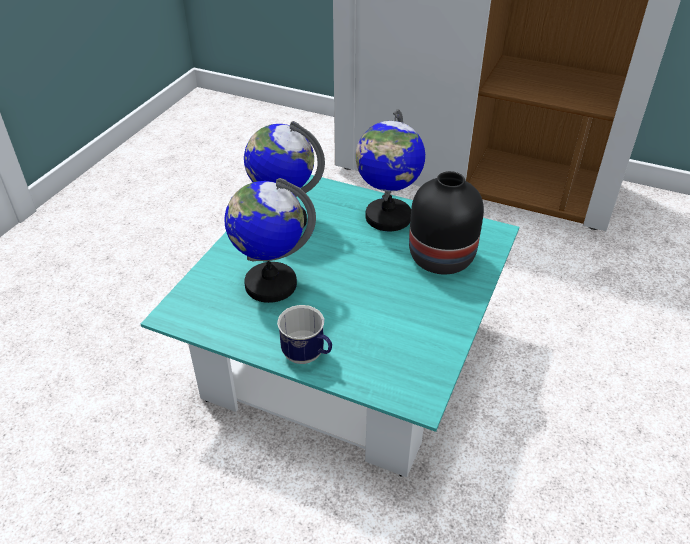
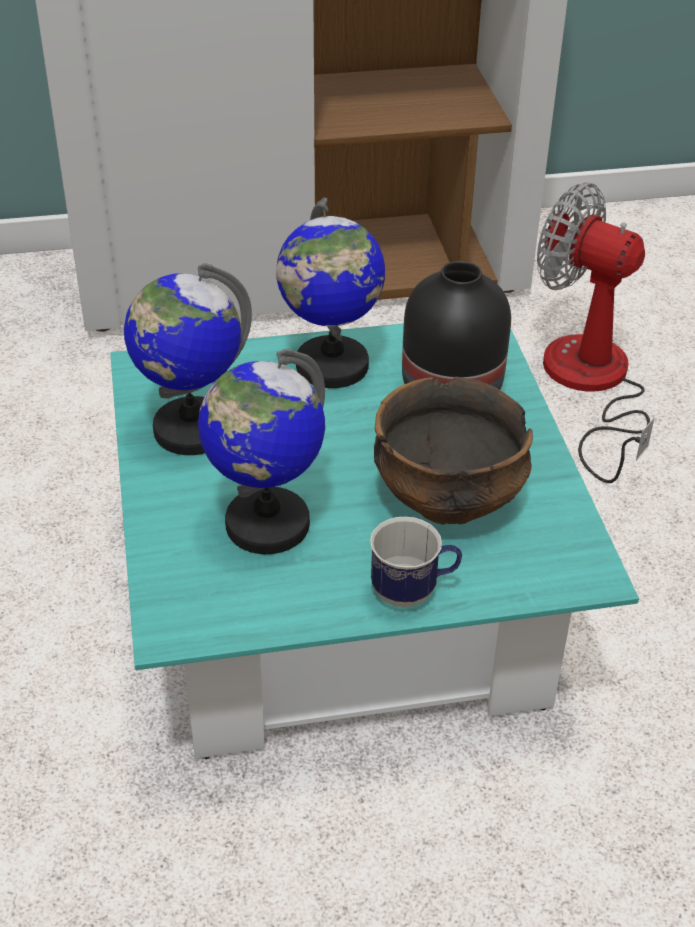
camera: 35 degrees left, 0 degrees up
(378, 316) = (448, 500): none -> bowl
(599, 303) = (590, 386): none -> fan

